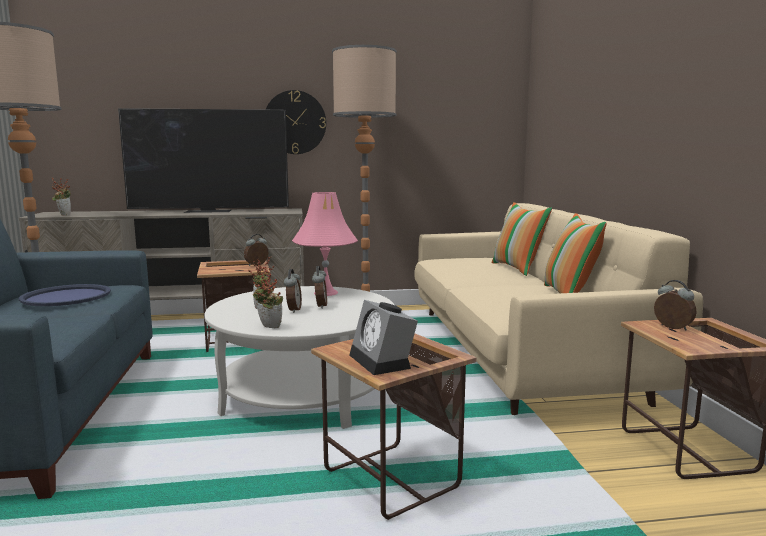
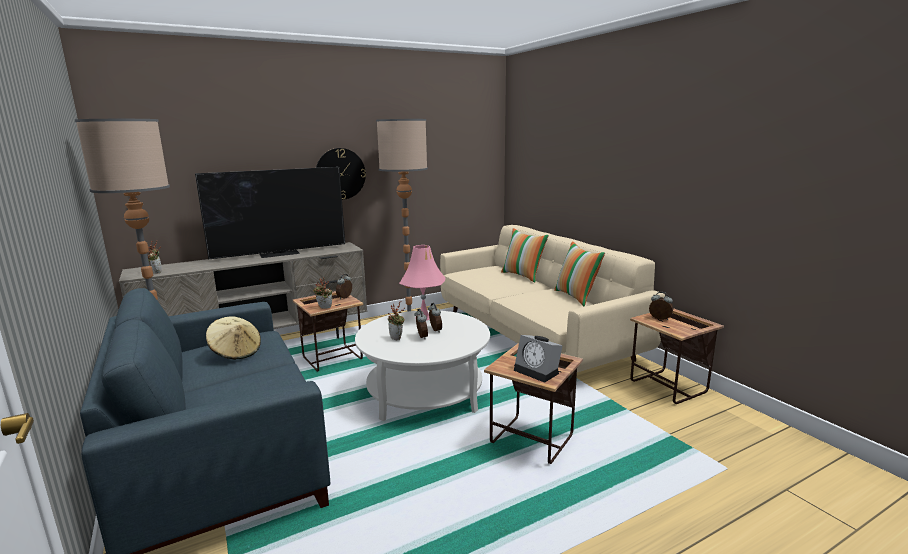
camera: 20 degrees left, 5 degrees up
(66, 297) = (236, 352): blue tray -> beige hat
(268, 327) = (423, 355): potted plant -> potted plant (324, 308)

